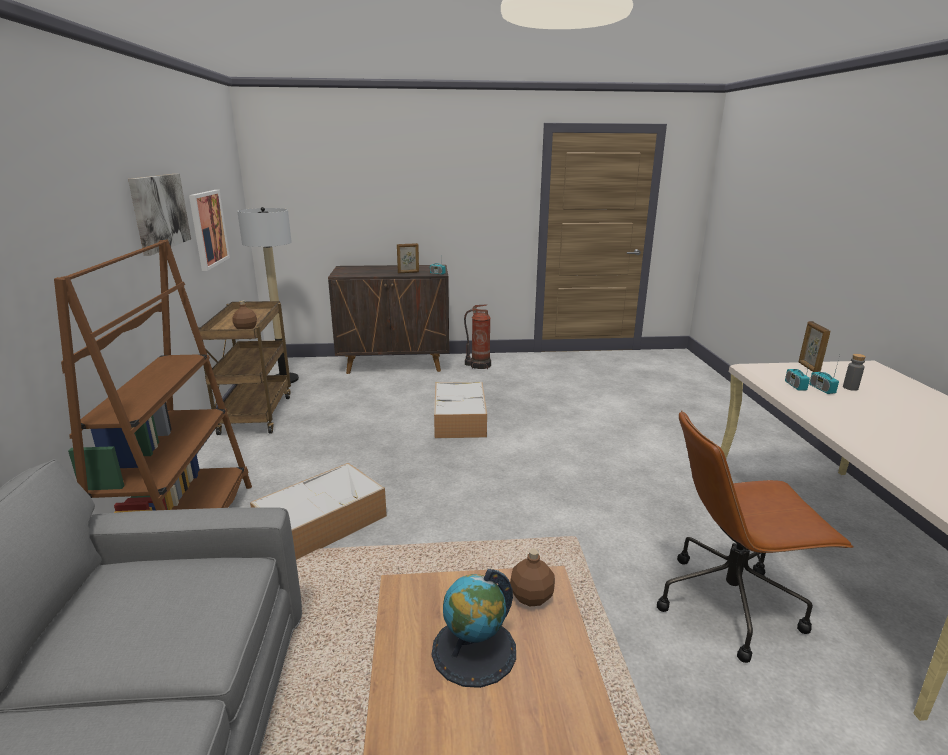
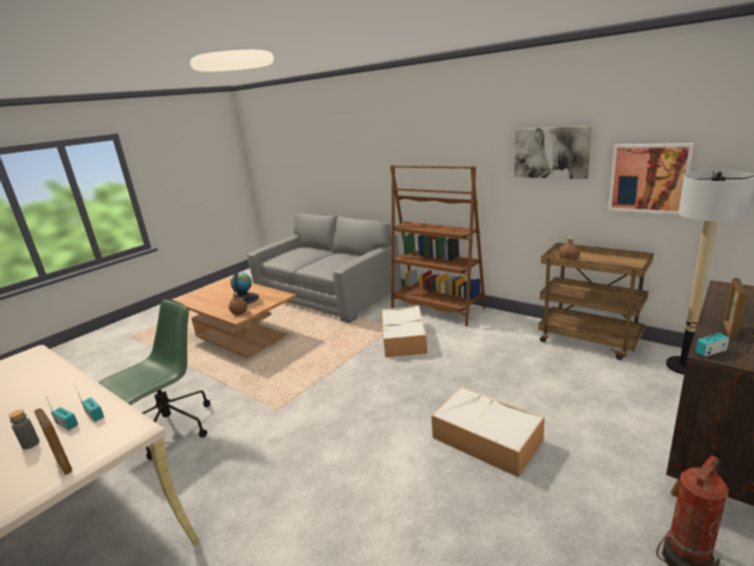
camera: 135 degrees right, 0 degrees up
(729, 604) = (170, 430): brown office chair -> green office chair

